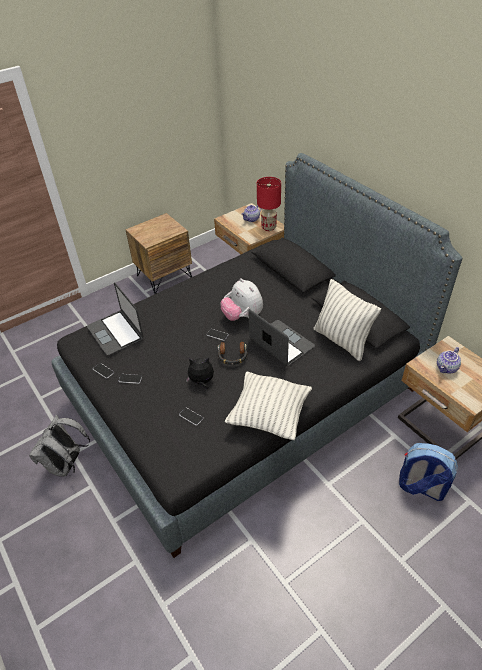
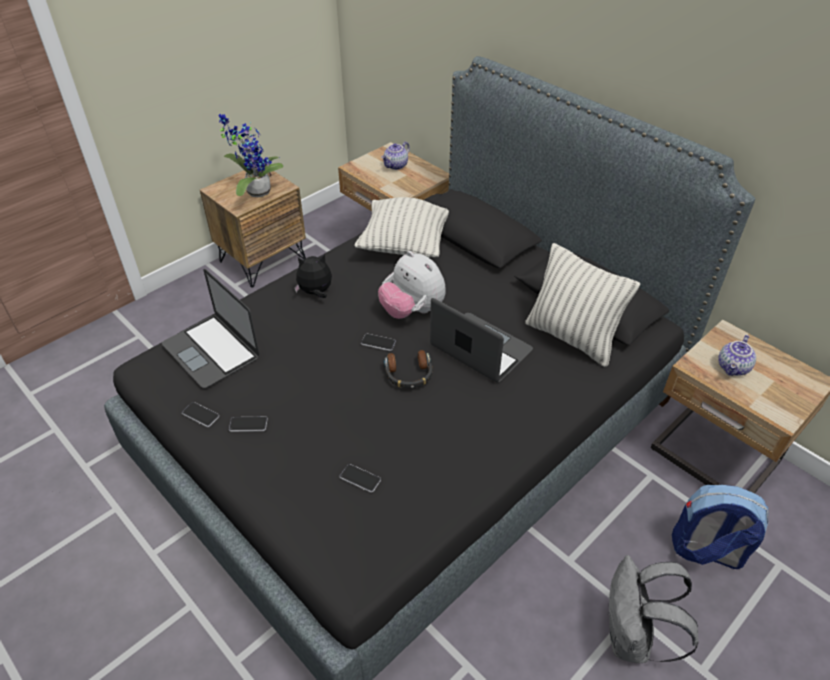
camera: 10 degrees left, 0 degrees up
(67, 465) = (145, 574): grey backpack -> grey backpack (631, 638)
(160, 232) = (255, 191): none -> potted plant
(201, 382) = (367, 420): plush toy -> plush toy (315, 293)
(268, 227) = (424, 176): red table lamp -> none
(269, 416) = (485, 466): pillow -> pillow (404, 246)

